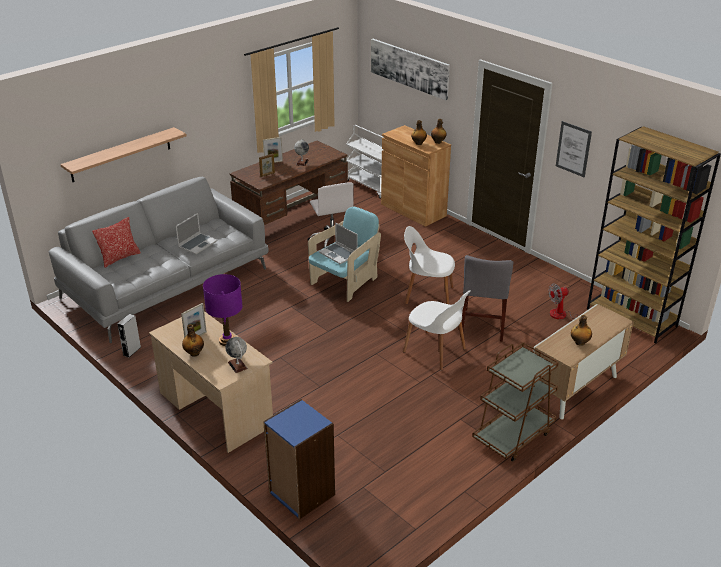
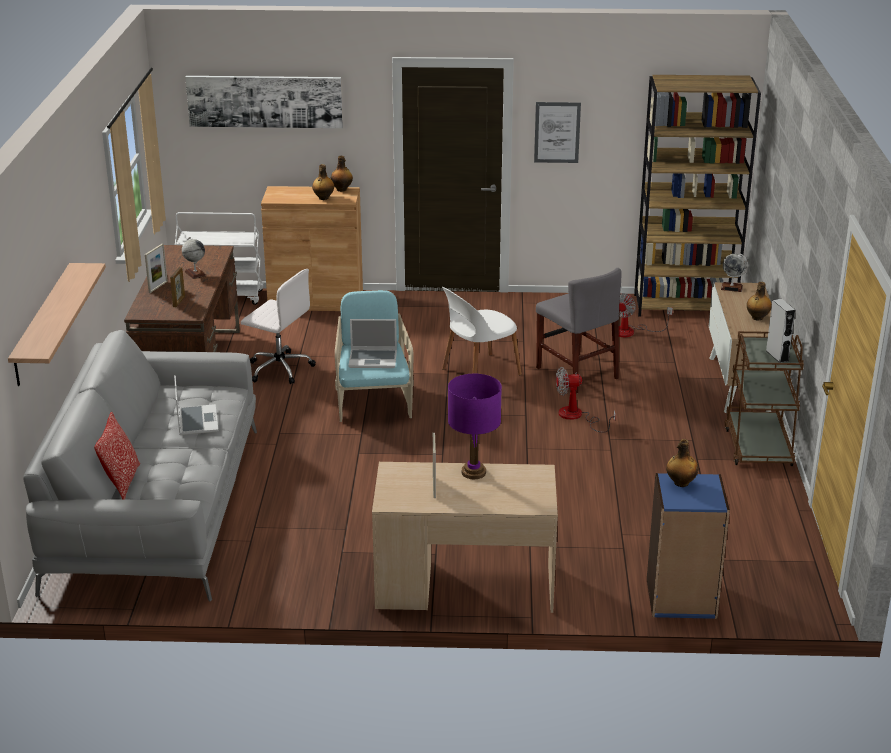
camera: 45 degrees left, 5 degrees down
(132, 351) = (256, 592): grey speaker -> grey speaker (777, 355)
(194, 353) = (464, 501): bottle -> bottle (680, 483)
(237, 365) = (530, 486): globe -> globe (731, 288)
(435, 351) = (577, 417): white chair -> fan

